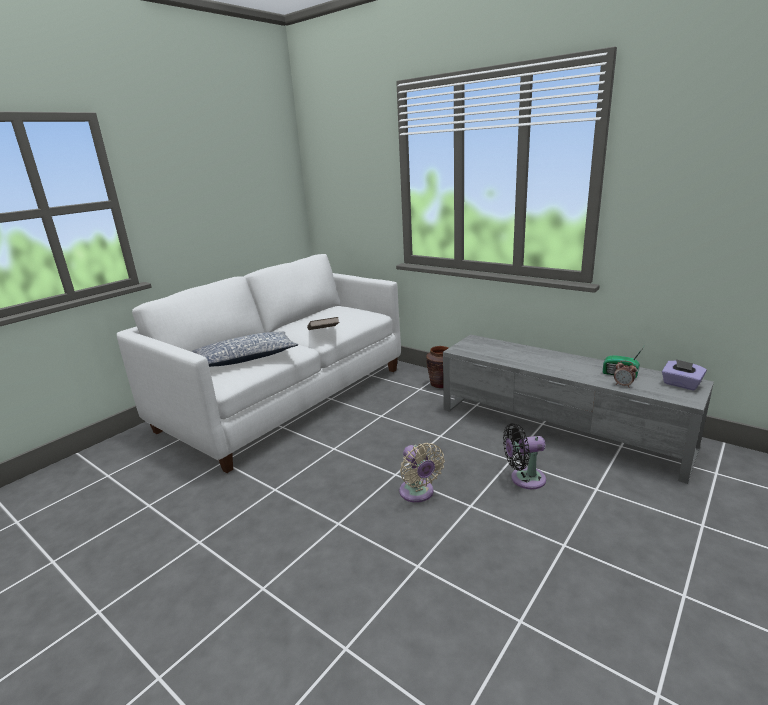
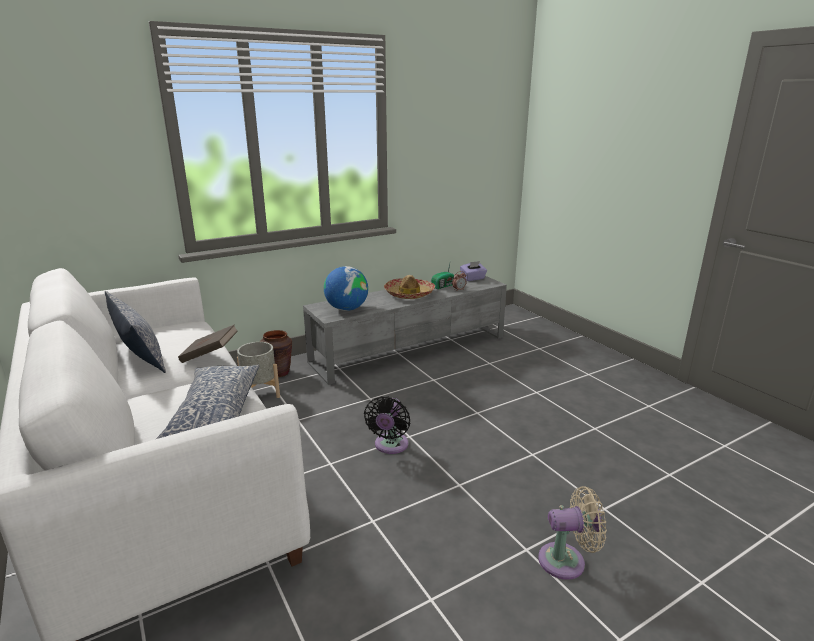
camera: 70 degrees left, 0 degrees up
(316, 317) = (139, 353): none -> pillow
(405, 388) = (260, 392): none -> grey planter
(418, 493) = (446, 431): beige fan -> beige fan (566, 561)
(483, 350) = (346, 309): none -> globe
(524, 479) = (461, 382): black fan -> black fan (390, 446)
(564, 364) = (409, 294): none -> hat

